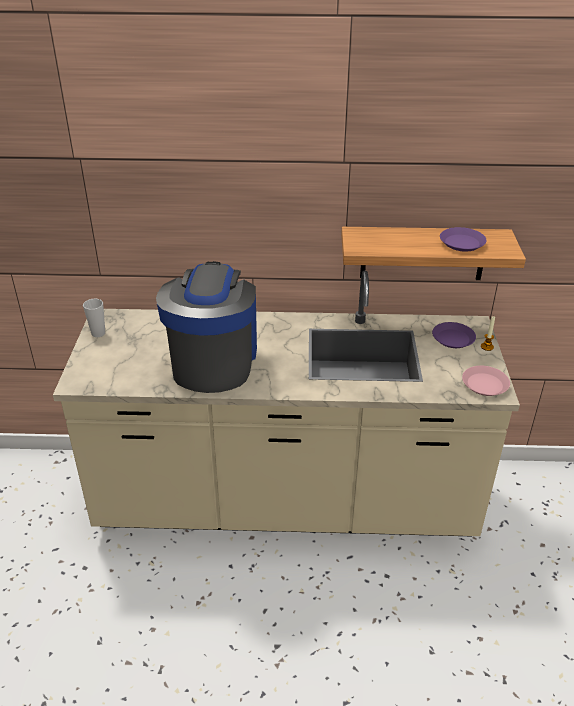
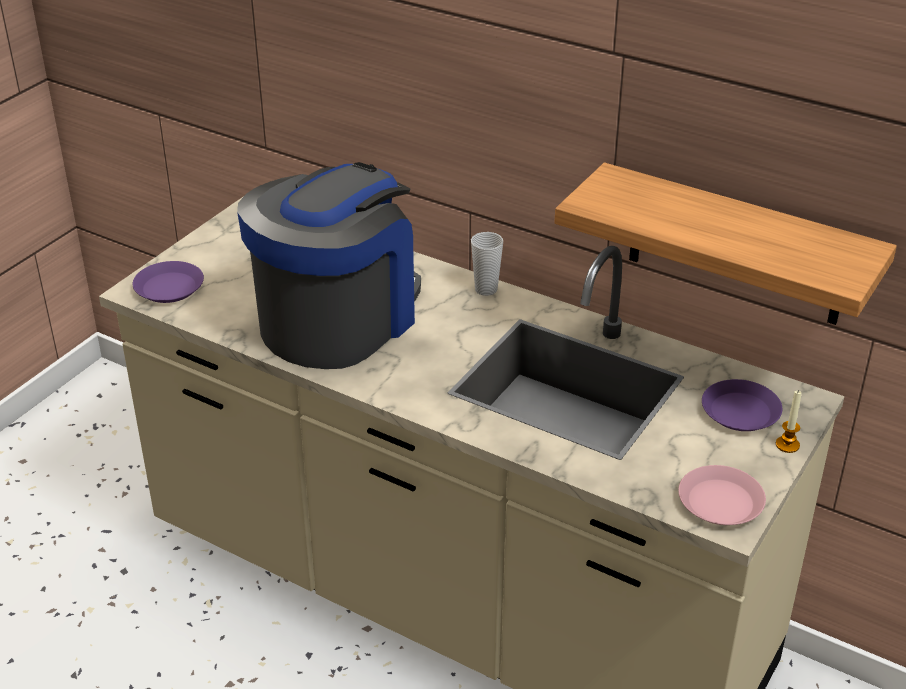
camera: 30 degrees right, 0 degrees up
(98, 333) = (223, 232): cup -> cup (486, 289)
(462, 243) = (774, 243): purple plate -> purple plate (169, 288)

